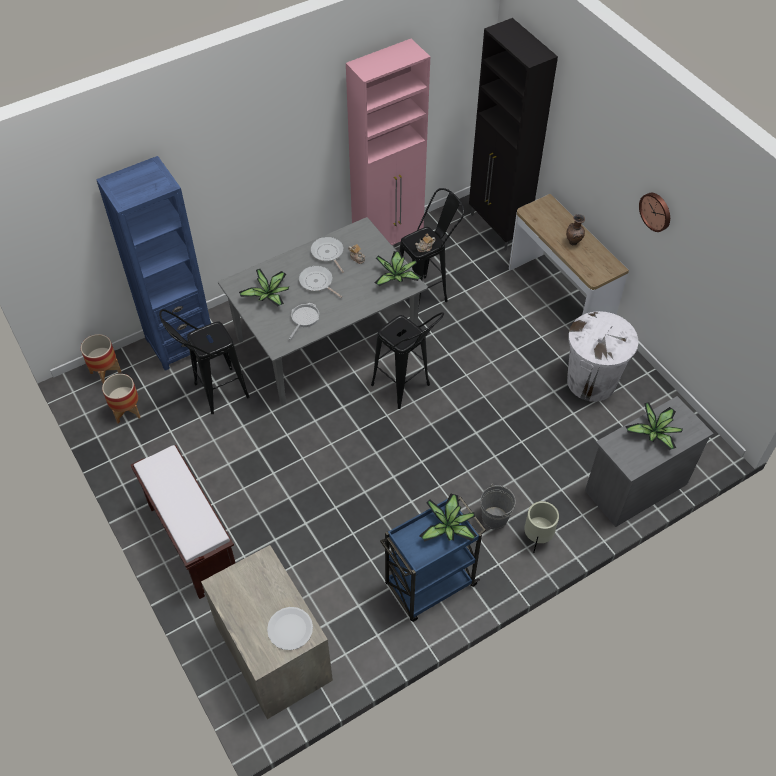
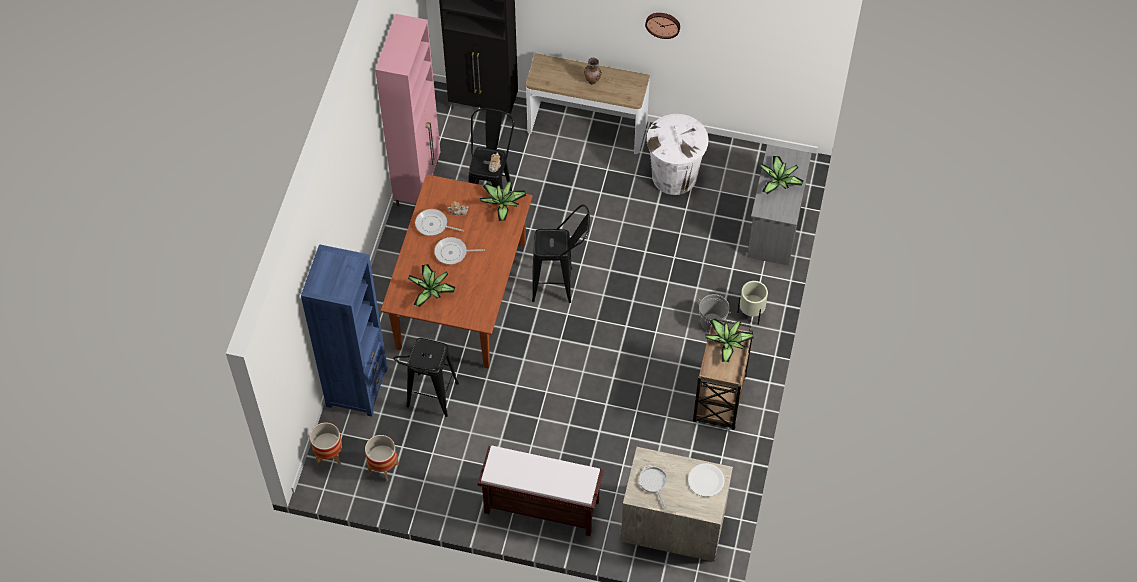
camera: 45 degrees left, 5 degrees up
(304, 319) = (476, 286): frying pan -> frying pan (653, 483)
(326, 341) = (462, 296): grey dining table -> brown dining table
(429, 585) = (719, 400): blue cart -> brown cart

